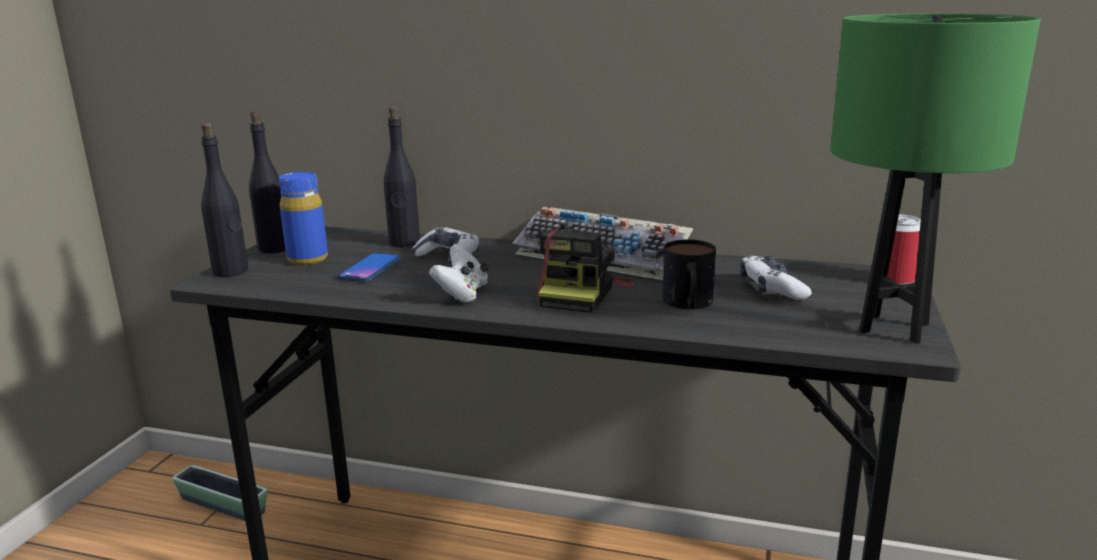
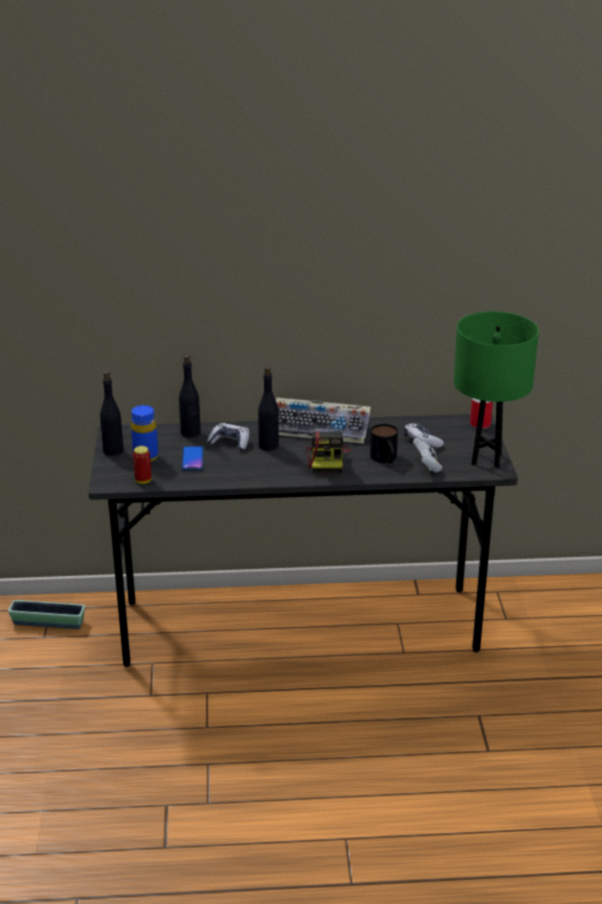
camera: 20 degrees left, 10 degrees up
(231, 271) = (109, 474): black bottle -> black bottle (269, 445)
(265, 284) = (143, 480): none -> can
(462, 294) = (263, 470): white game controller -> white game controller (427, 466)

